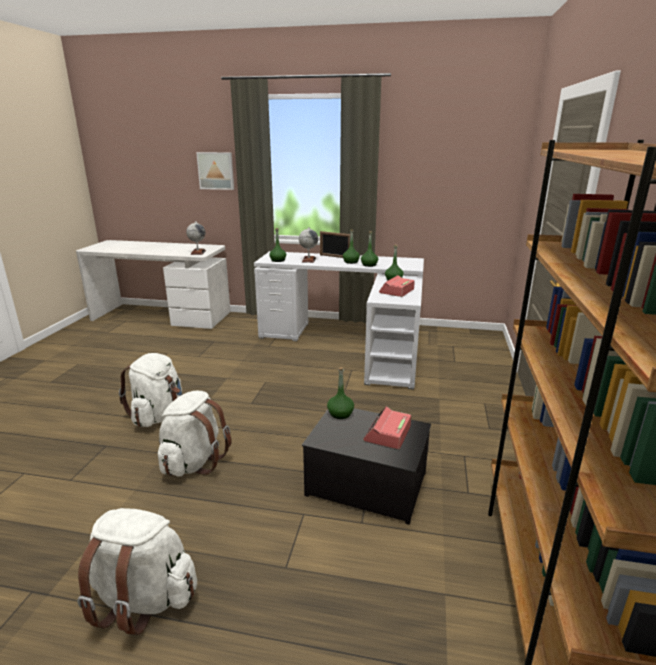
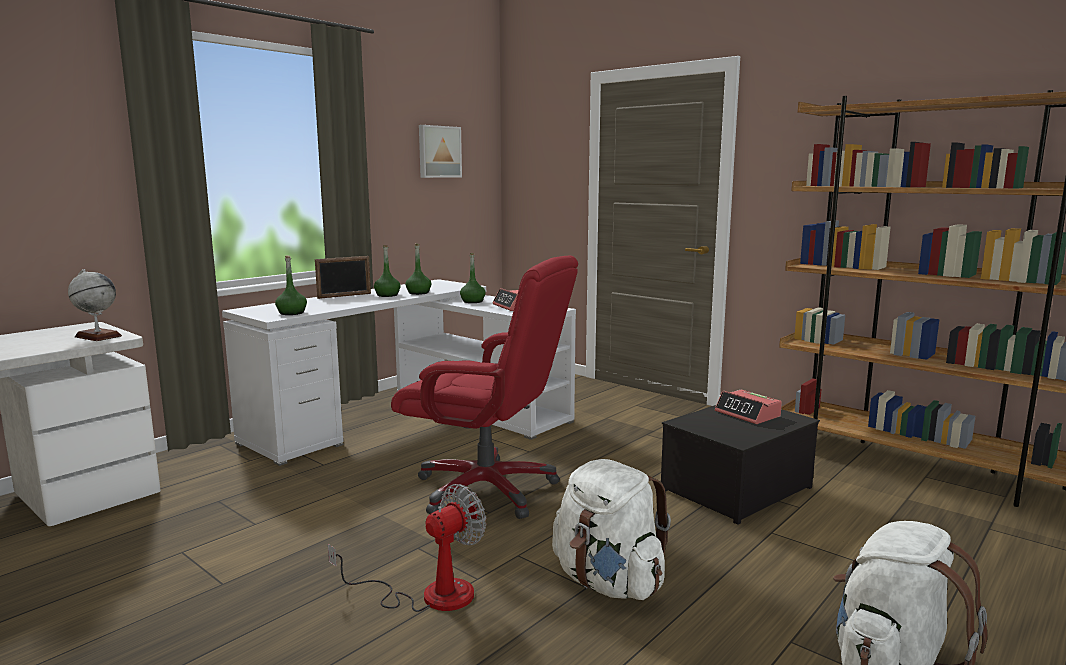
camera: 60 degrees left, 10 degrees down
(158, 415) = (429, 595): white backpack -> fan
(216, 170) = (67, 166): picture -> picture (439, 152)
(278, 394) = (487, 489): none -> red office chair
(308, 260) = (330, 304): globe -> none
(340, 414) = (690, 423): green bottle -> none

